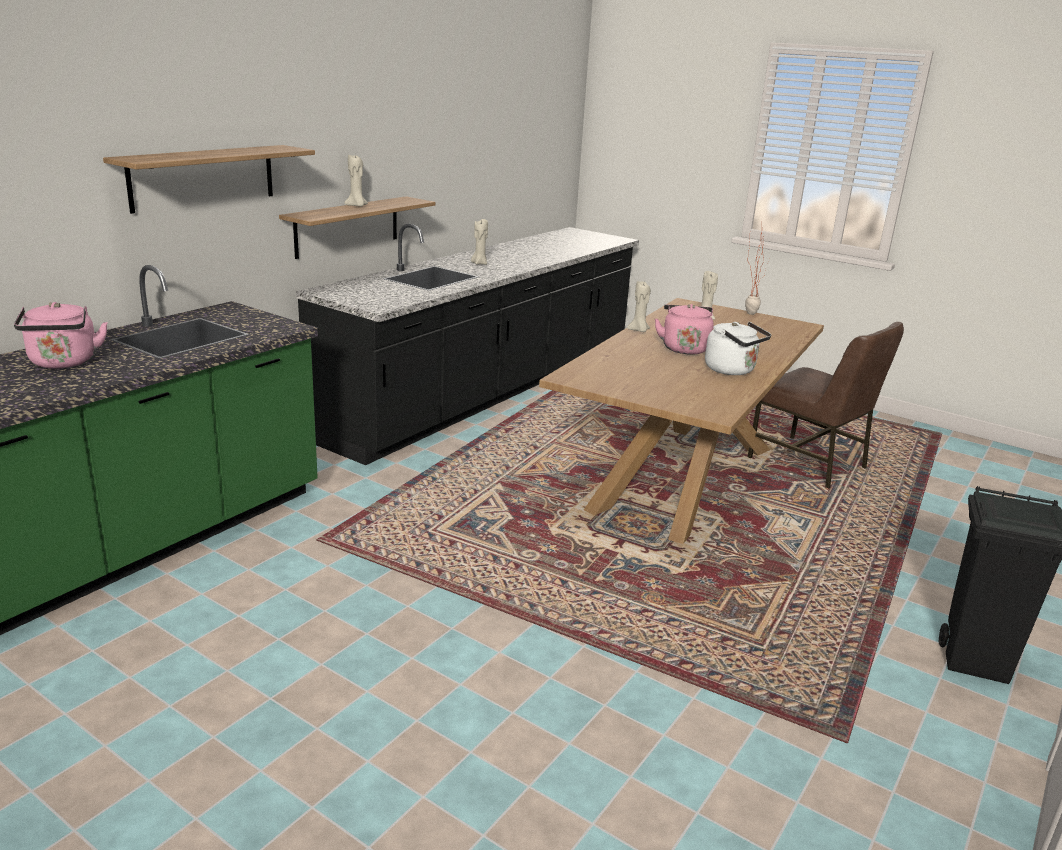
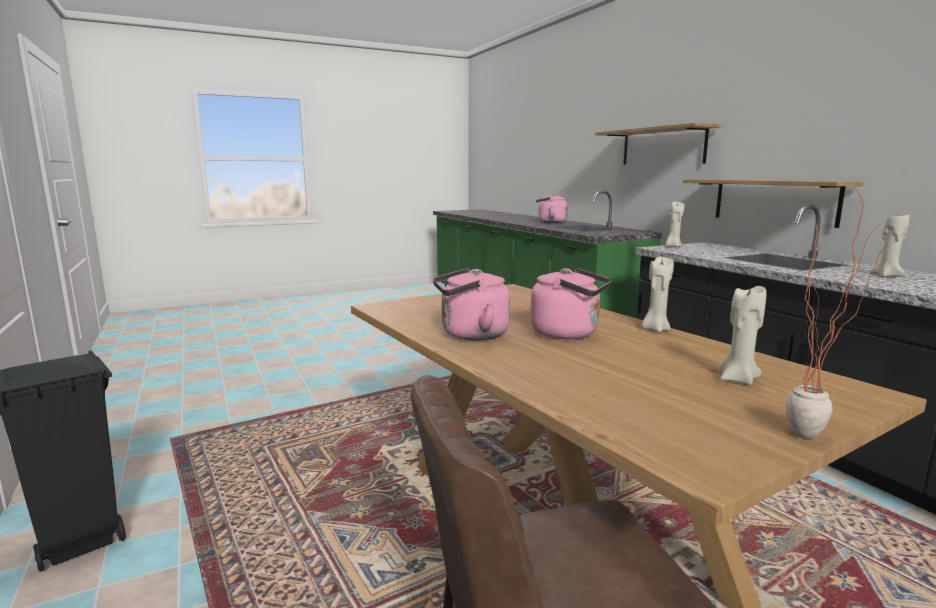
camera: 120 degrees right, 10 degrees down
(356, 206) = (769, 179): beige candle -> beige candle (672, 246)
(732, 370) = (470, 335): white kettle -> pink kettle

